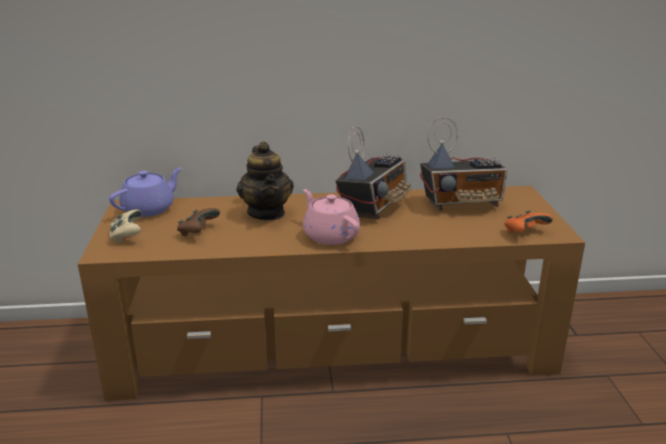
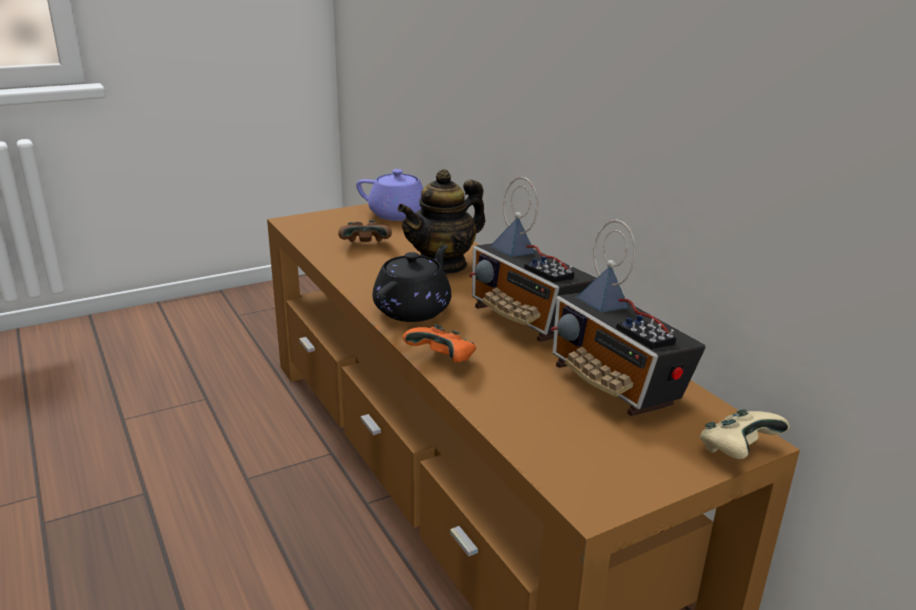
camera: 65 degrees right, 0 degrees up
(127, 236) = (333, 221): beige game controller -> beige game controller (737, 451)
(330, 235) = (413, 309): pink teapot -> black teapot
(374, 207) = (528, 321): radio -> radio turned 45 degrees clockwise
(525, 232) = (562, 461): orange game controller -> orange game controller (443, 360)

